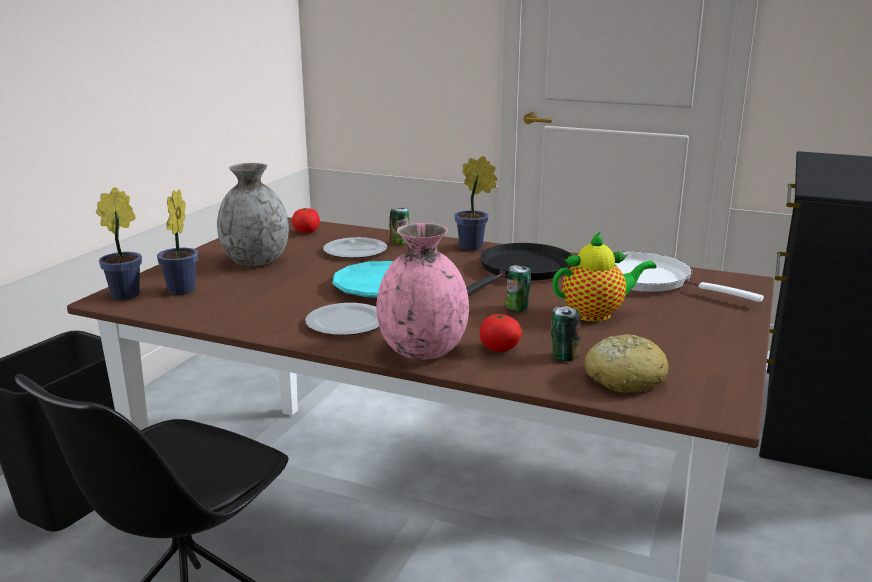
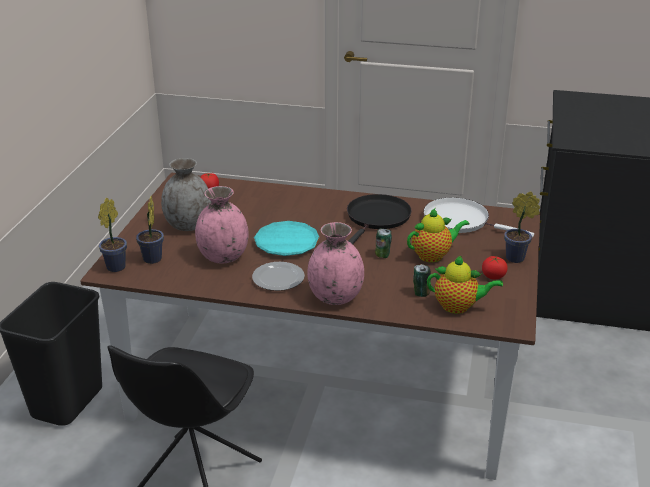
camera: 10 degrees left, 10 degrees up
(281, 295) = (223, 257): none -> pink vase
(354, 251) = (254, 208): plate -> none
(400, 243) = (283, 197): can -> none
(474, 247) = (337, 197): potted plant -> potted plant (517, 258)
(499, 348) = (381, 290): tomato -> tomato (493, 276)
(624, 379) = (458, 307): bread -> teapot

